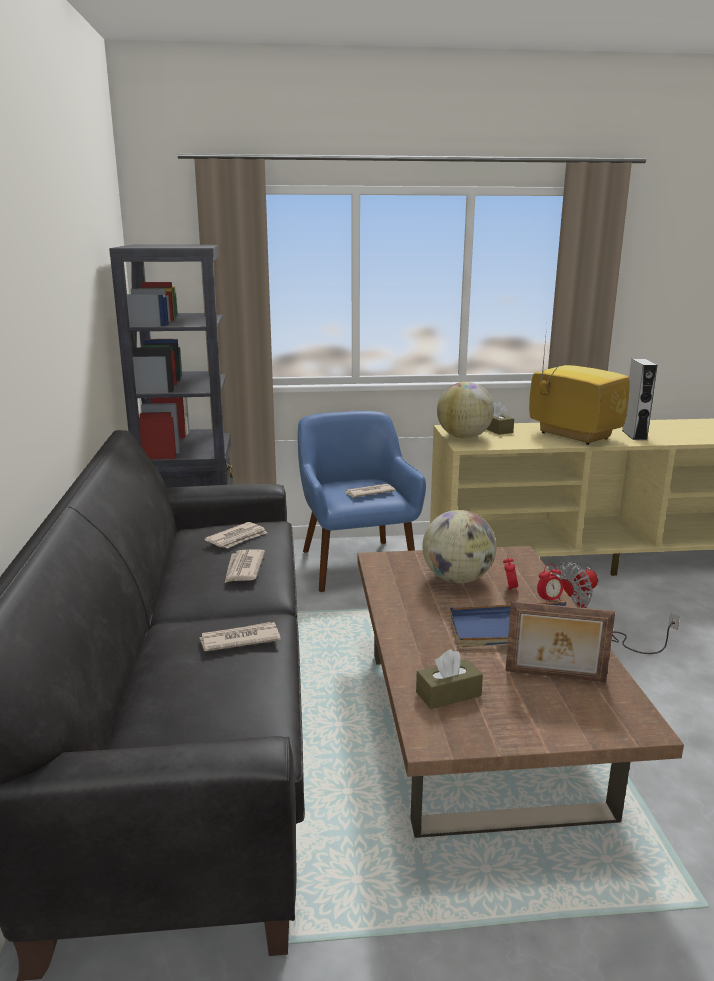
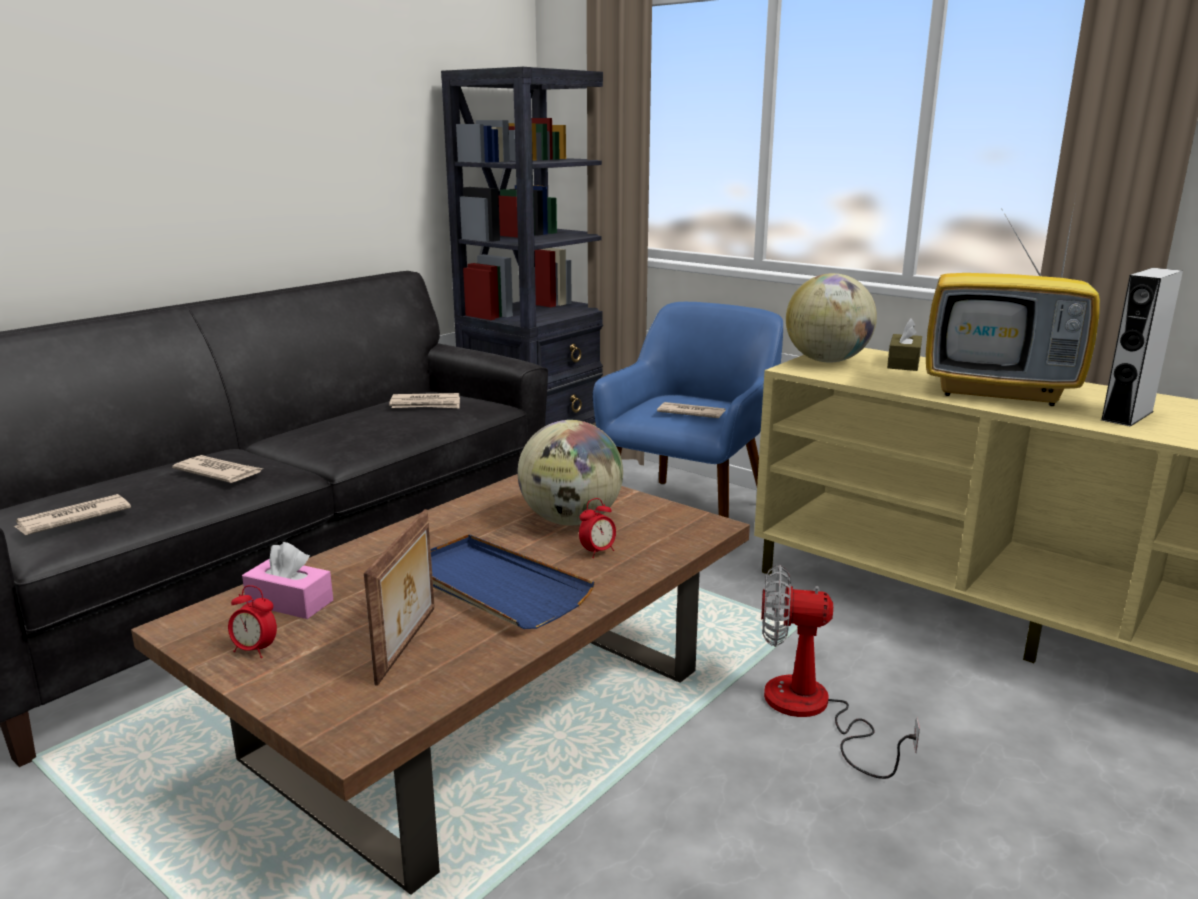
camera: 45 degrees right, 0 degrees up
(243, 568) = (365, 427): newspaper -> newspaper (72, 519)
(448, 694) = (290, 602): brown tissue box -> pink tissue box
(549, 600) = (610, 580): alarm clock -> alarm clock (255, 650)
(555, 677) = (409, 644): picture frame -> picture frame turned 135 degrees counterclockwise
(571, 435) = (1001, 392): television -> television turned 105 degrees clockwise

